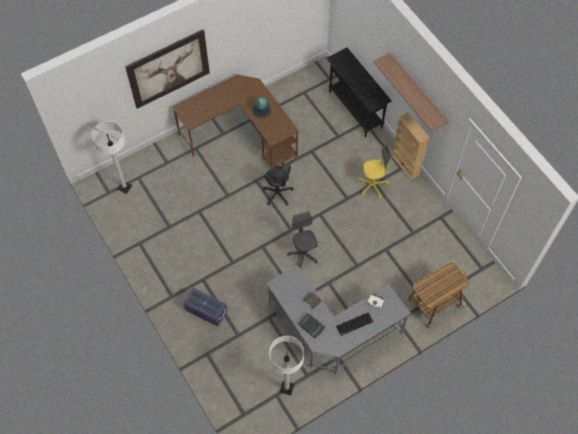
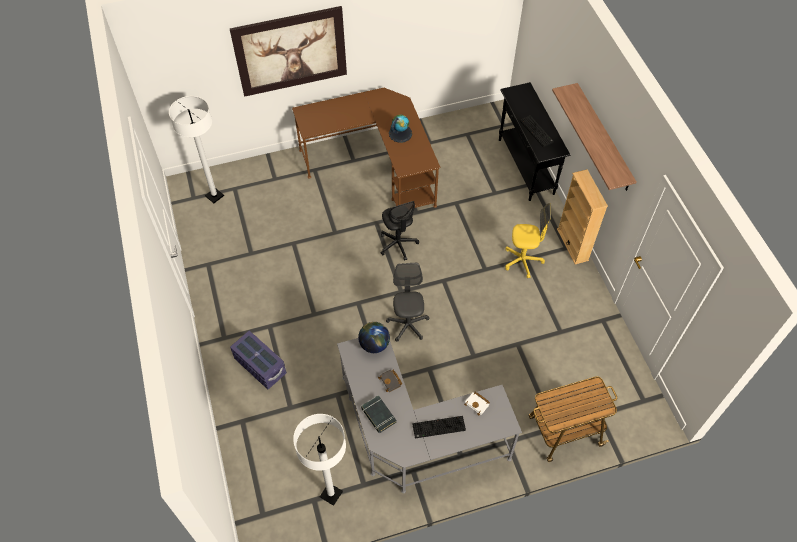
camera: 15 degrees right, 5 degrees down
(293, 277) = (374, 344): none -> globe

